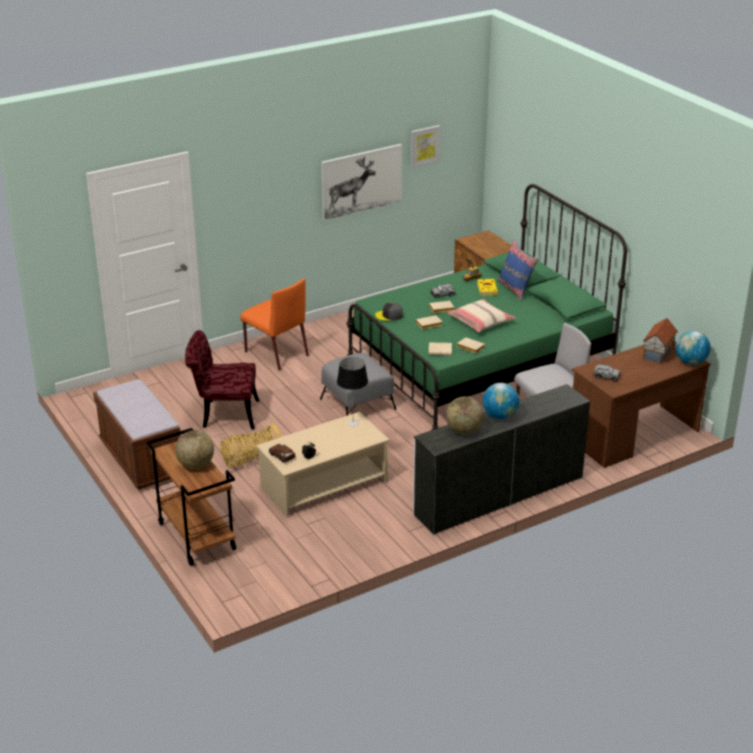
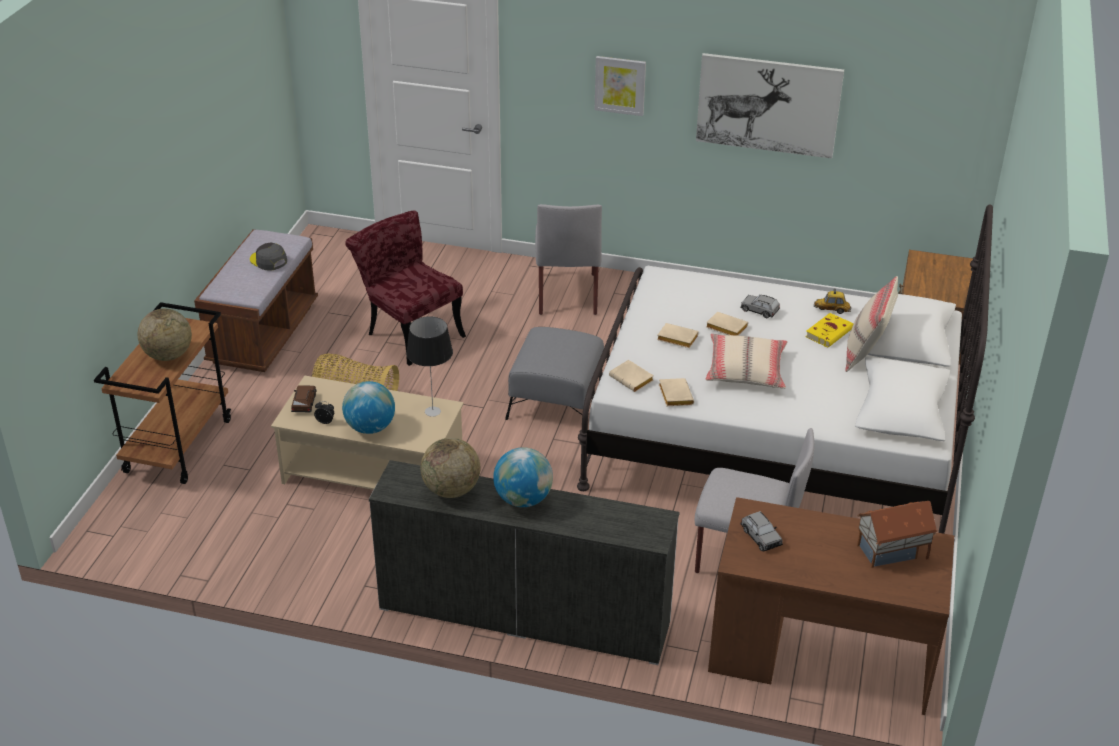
camera: 45 degrees right, 5 degrees up
(275, 353) = (567, 293): orange chair -> grey chair
(389, 315) = (650, 302): grey cap -> grey cap (268, 260)
(424, 145) = (889, 86): picture -> picture (620, 85)
(480, 364) = (774, 438): green bed -> white bed
(515, 289) = (866, 353): blue pillow -> beige pillow
(690, 362) = (920, 593): globe -> globe (370, 428)

